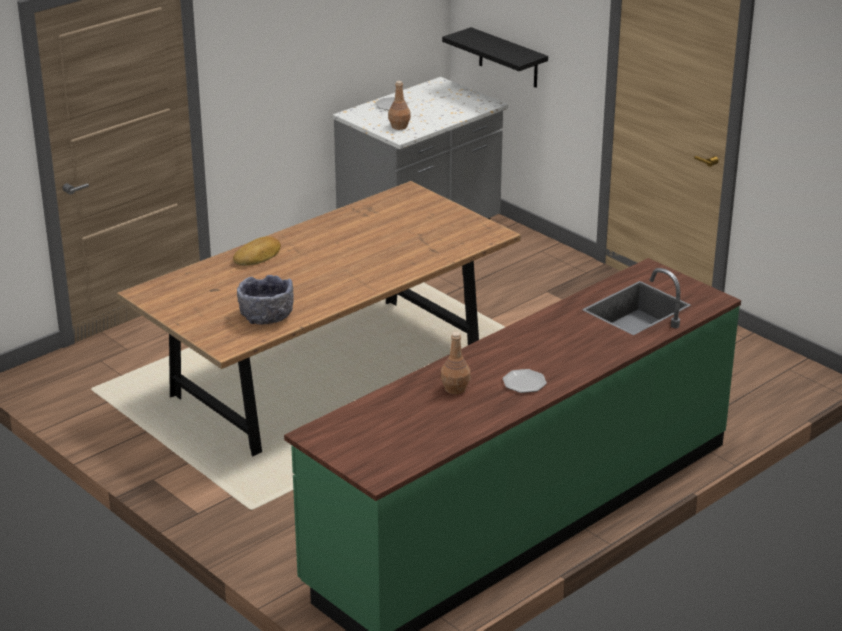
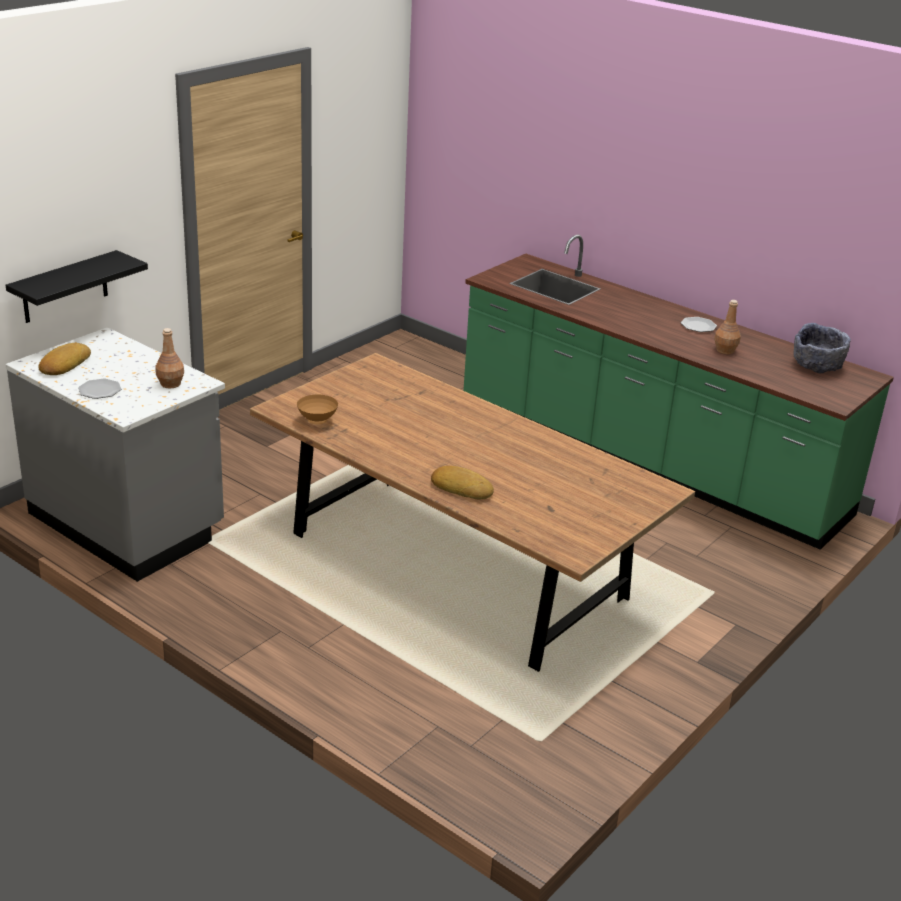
camera: 100 degrees left, 0 degrees up
(266, 316) = (593, 473): grey bowl -> grey bowl (817, 365)
(383, 205) = (317, 421): none -> brown bowl
(437, 93) = (64, 364): none -> bread

